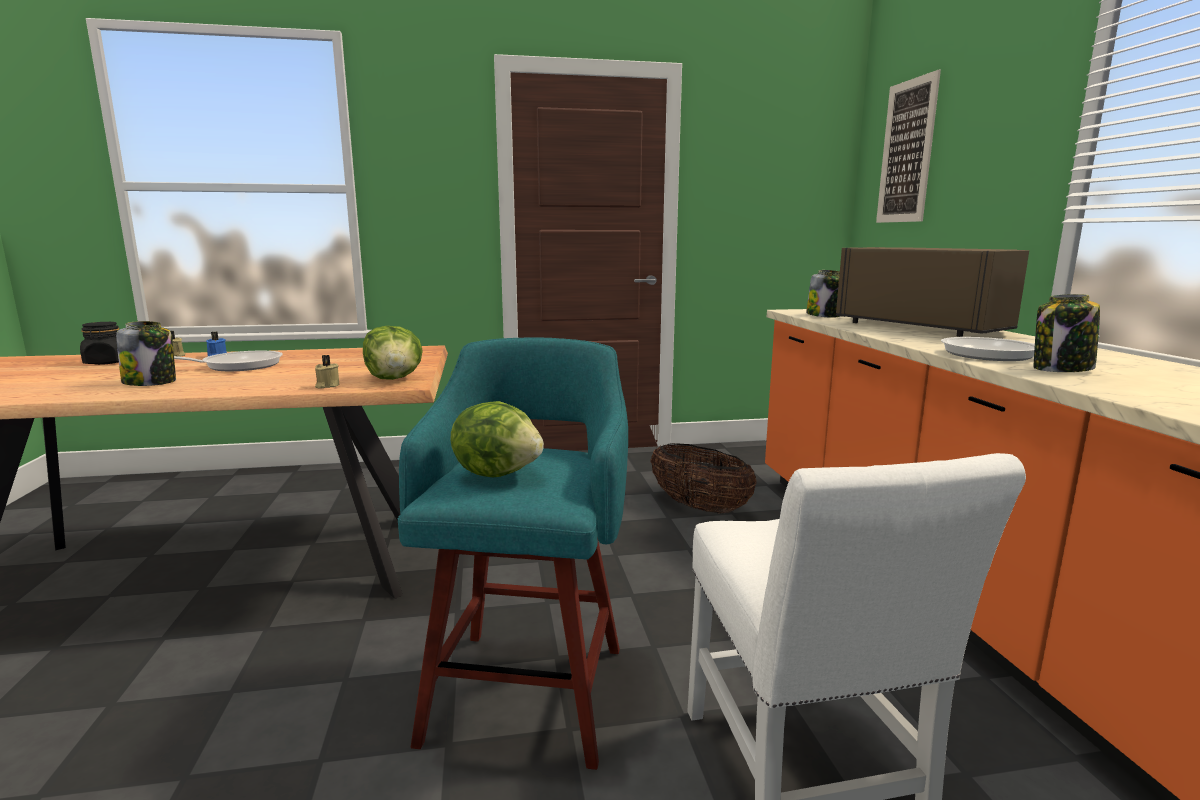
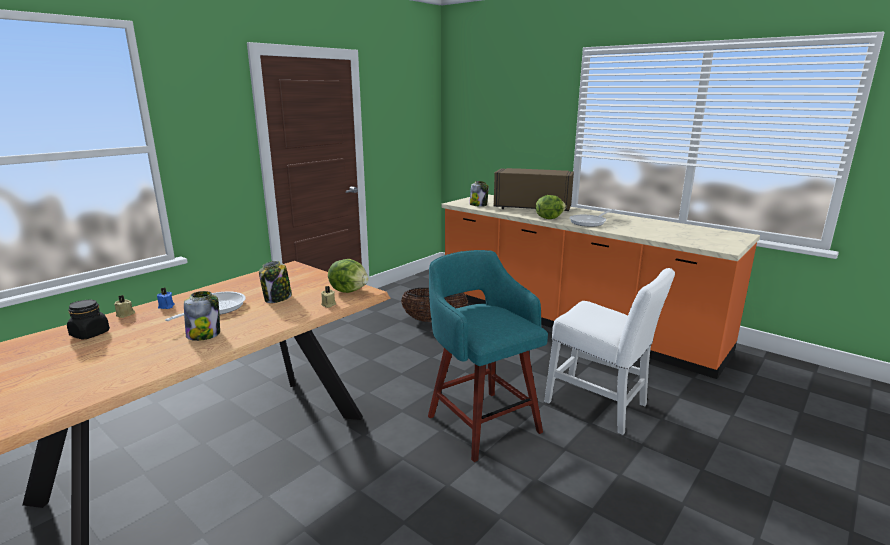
camera: 40 degrees left, 5 degrees up
(498, 473) = (487, 322): lettuce -> lettuce (549, 218)
(907, 152) = (478, 108): picture -> none
(1061, 369) = (619, 227): jar -> jar (277, 298)

